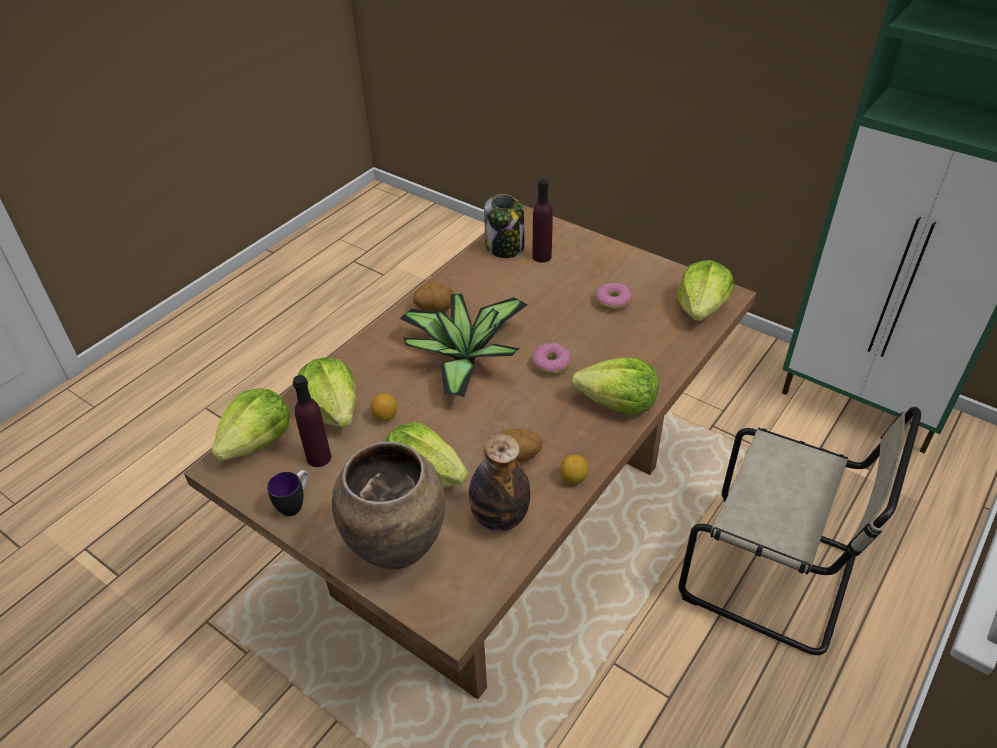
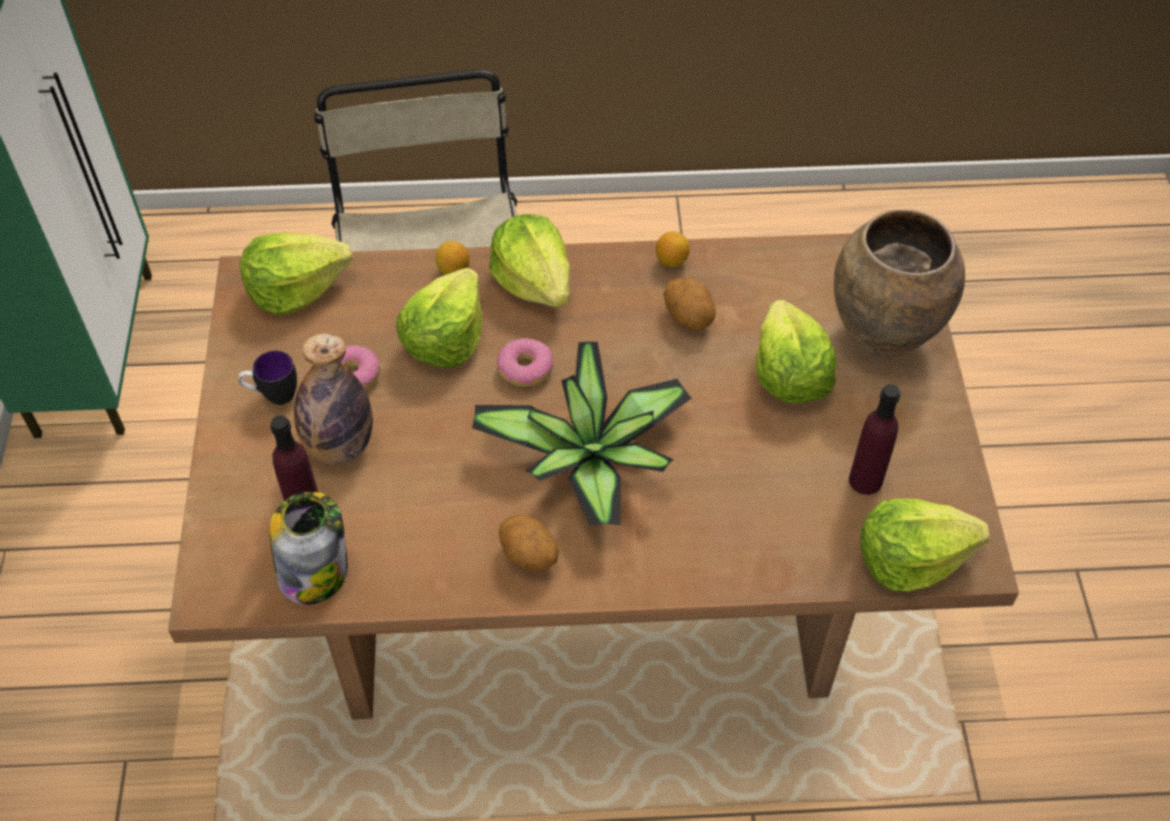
camera: 130 degrees left, 10 degrees up
(295, 504) = (933, 452): mug -> mug (273, 396)
(333, 409) = (794, 525): lettuce -> lettuce (445, 338)
(385, 417) = (753, 465): lemon -> lemon (453, 271)
(499, 517) = (771, 286): bottle -> bottle (339, 446)

